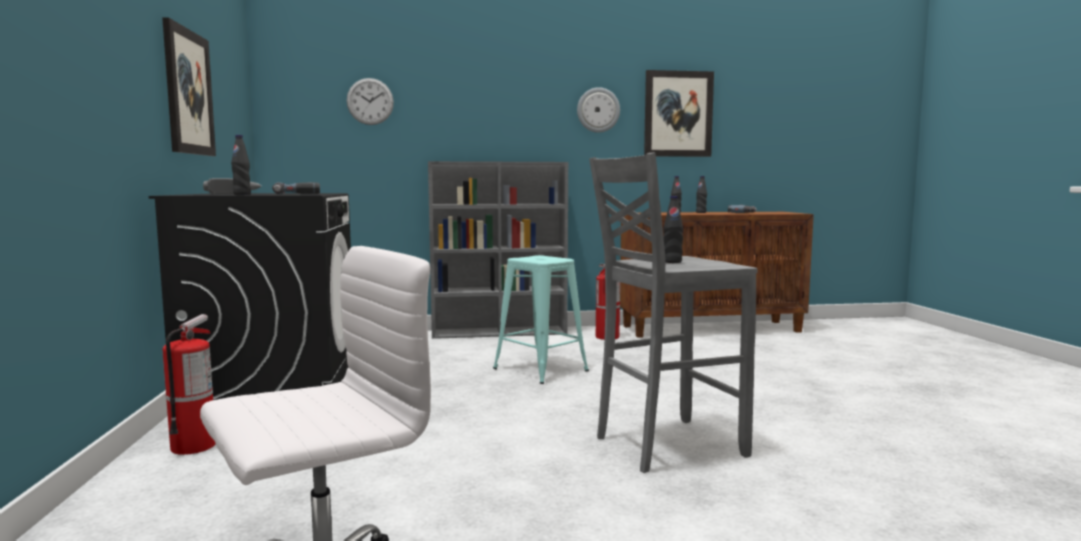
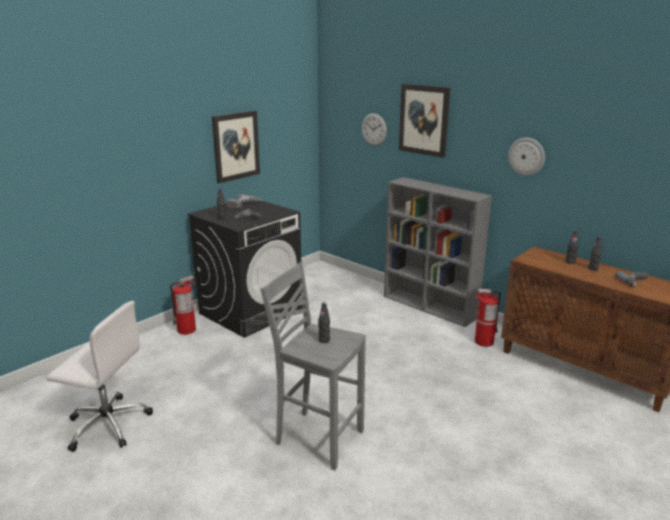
camera: 50 degrees right, 15 degrees up
(540, 370) = (381, 351): turquoise stool -> none
(678, 114) = (601, 170): picture -> picture (424, 120)

